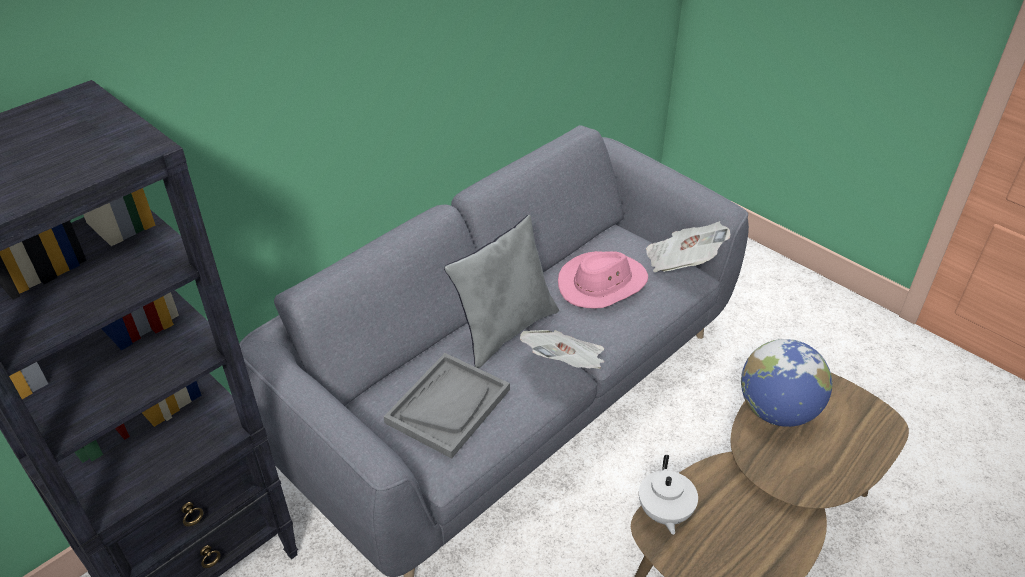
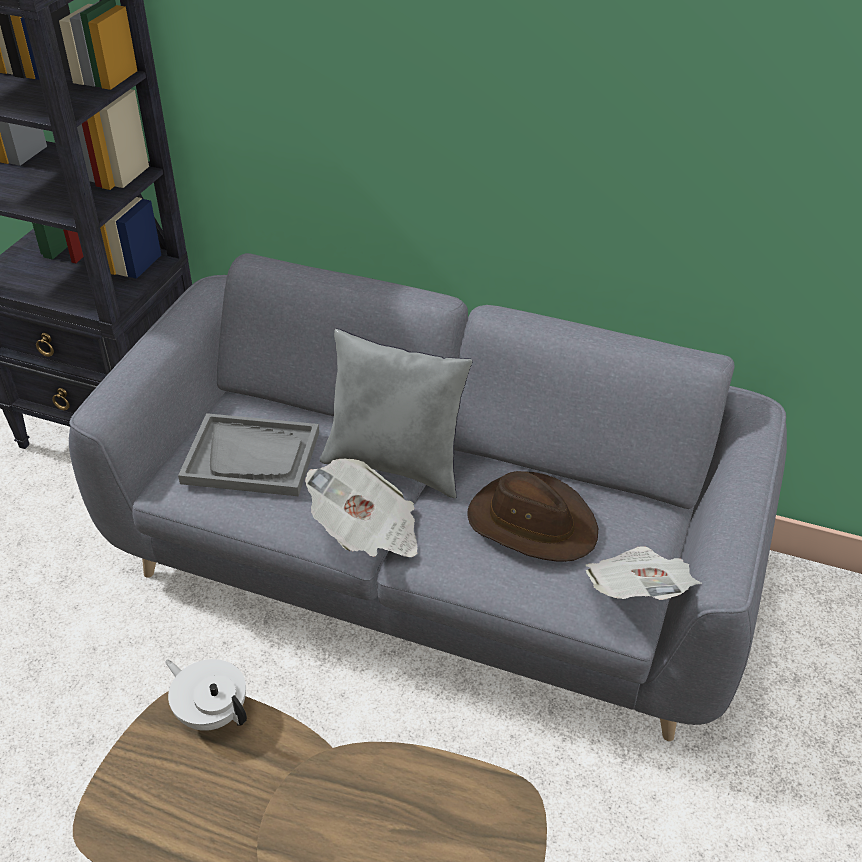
camera: 65 degrees right, 0 degrees up
(602, 283) = (531, 523): pink hat -> brown hat
(664, 513) = (212, 712): white teapot -> white teapot turned 60 degrees clockwise
(777, 411) = (423, 790): globe -> none

